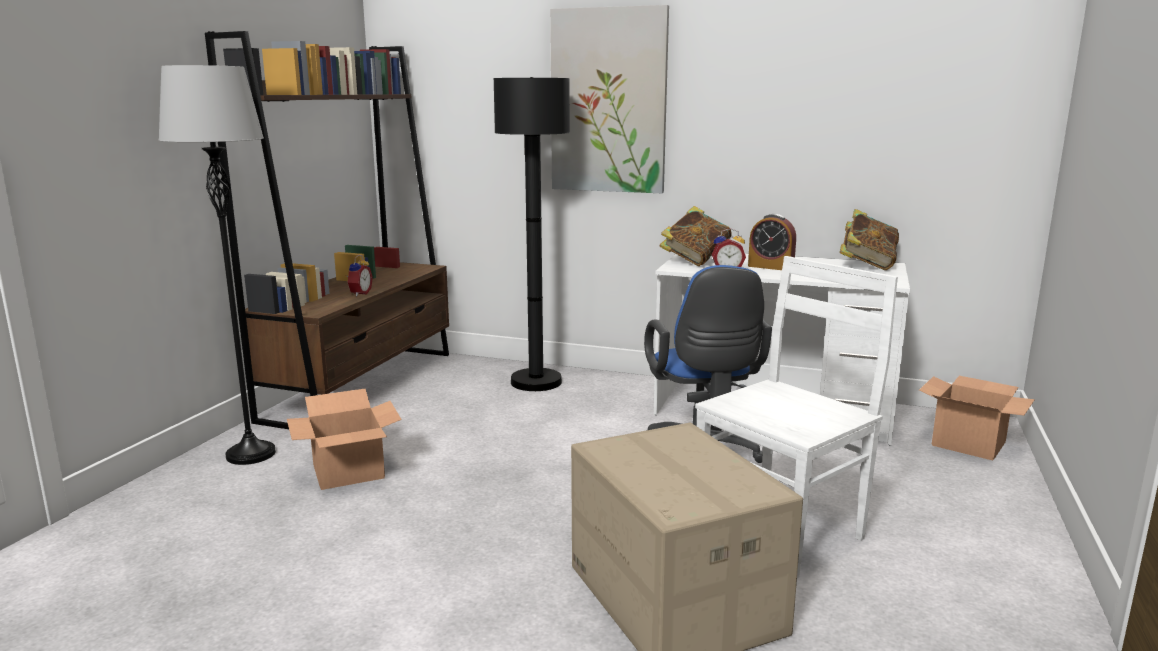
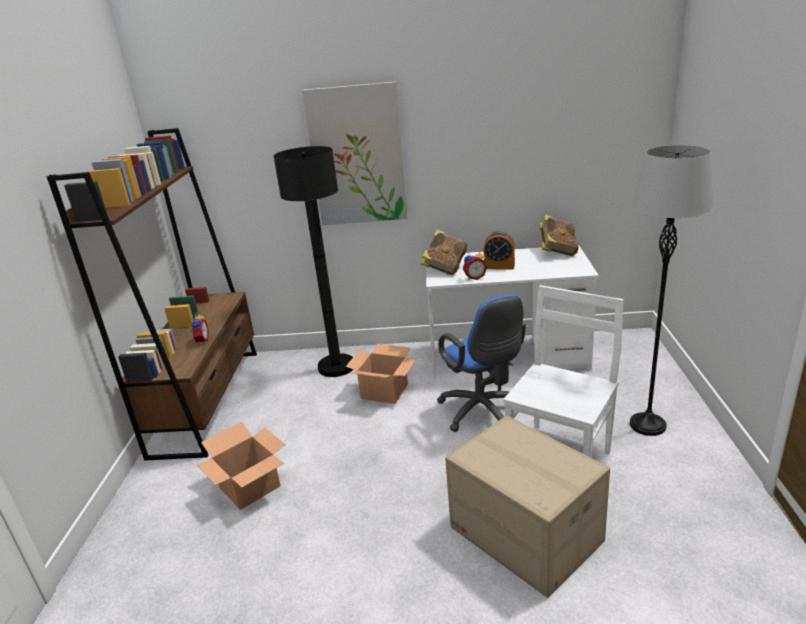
camera: 15 degrees left, 10 degrees up
(251, 454) = (164, 491): grey floor lamp -> grey floor lamp (647, 425)
(967, 443) = (633, 357): cardboard box -> cardboard box (383, 391)

